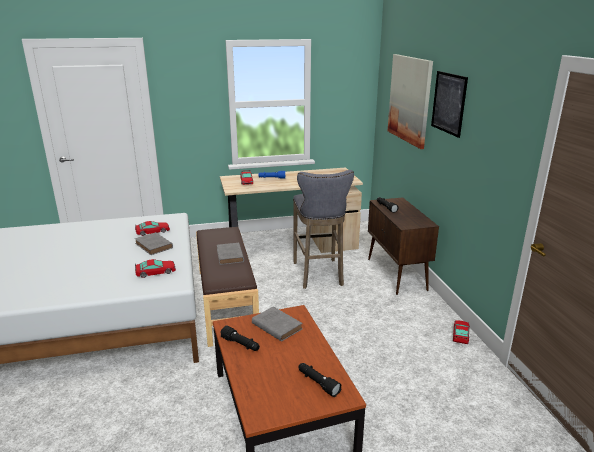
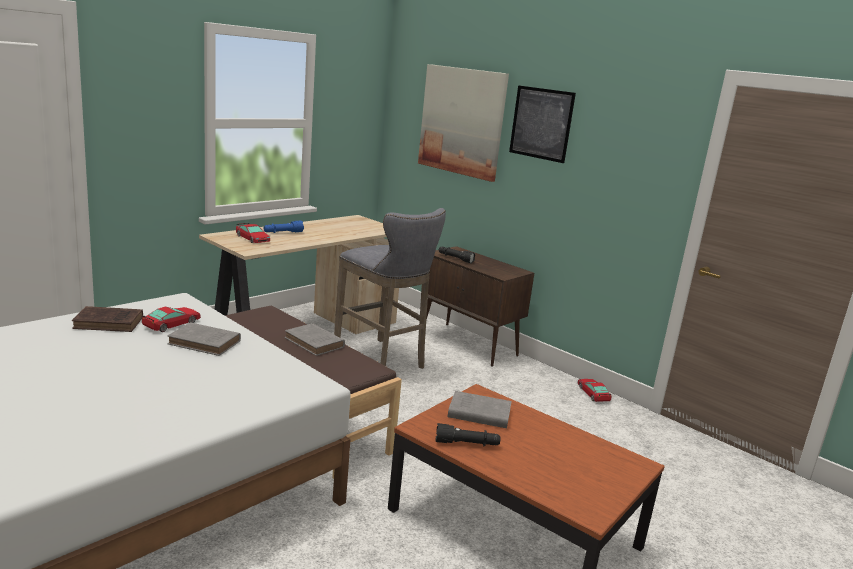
camera: 35 degrees left, 5 degrees down
(125, 226) = (110, 323): none -> brown book
(155, 272) = (262, 376): toy car -> none
(317, 383) = (599, 460): black flashlight -> none

